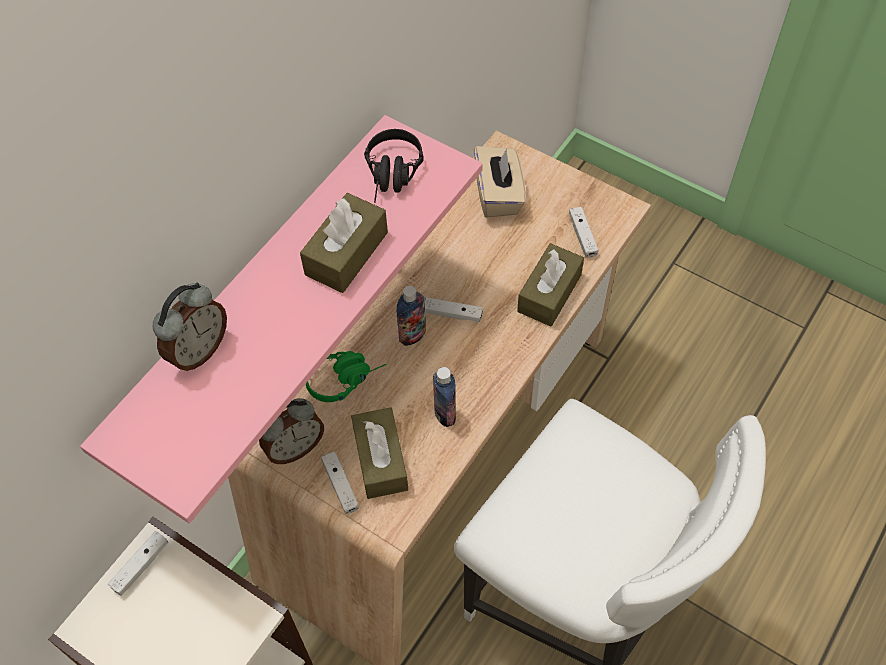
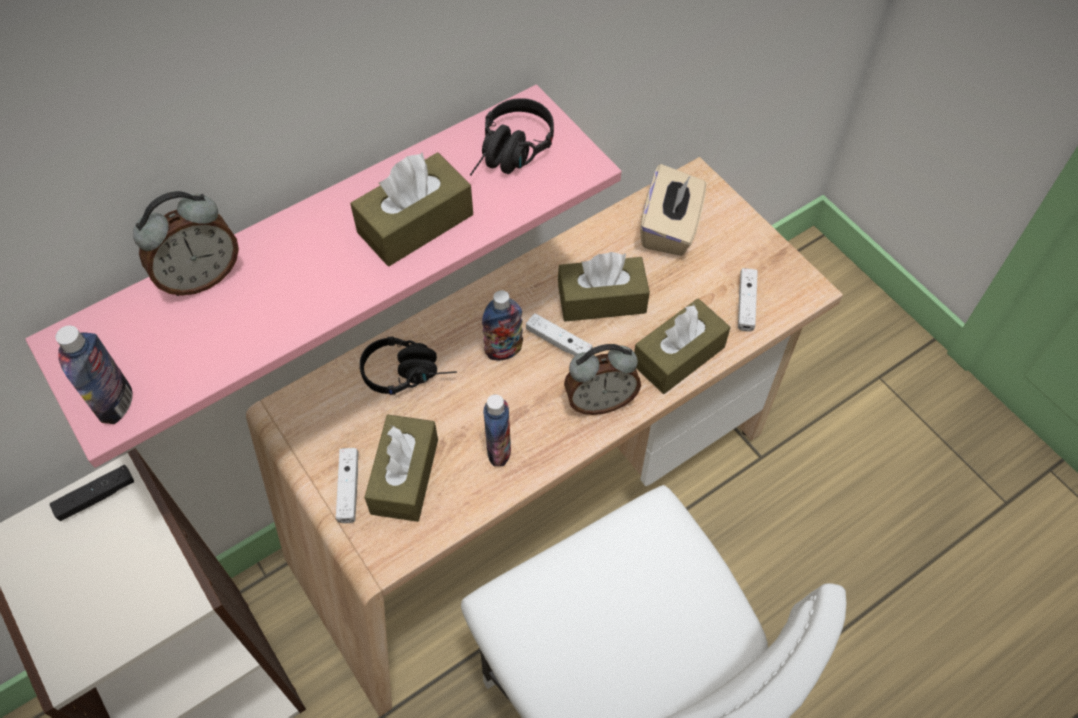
camera: 20 degrees right, 0 degrees up
(140, 566) = (96, 497): white game controller -> black game controller
(184, 469) = (116, 404): none -> bottle
(295, 447) = (321, 429): alarm clock -> alarm clock (599, 401)
(345, 378) = (410, 372): green headphones -> black headphones
(471, 269) = (601, 299): none -> brown tissue box

